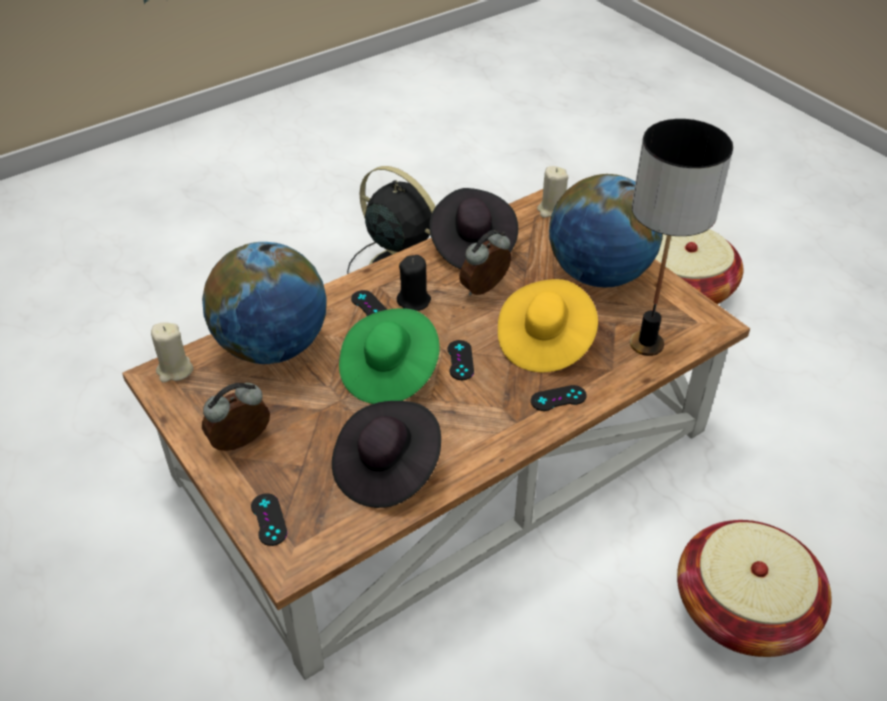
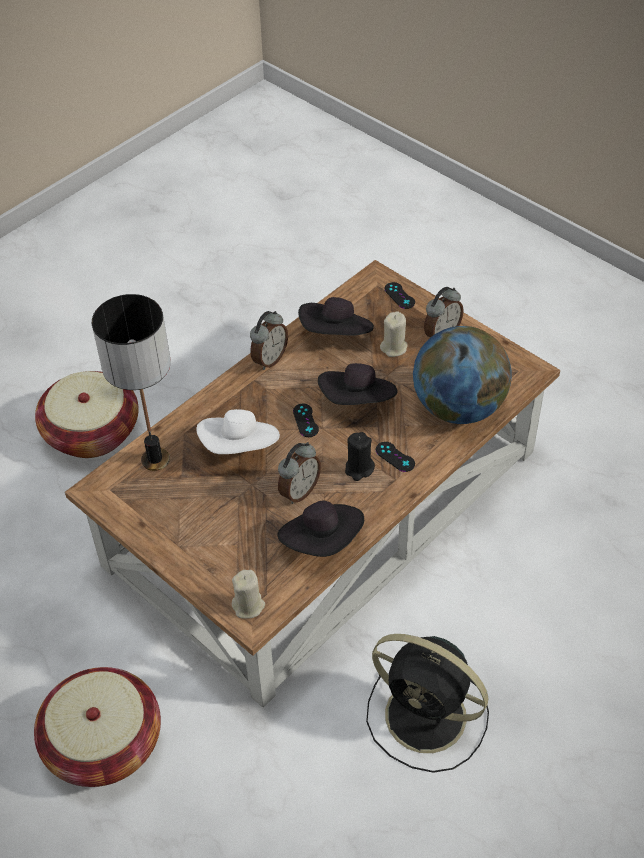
camera: 170 degrees right, 5 degrees up
(175, 370) = (521, 376): beige candle -> beige candle (394, 347)
(389, 373) = (358, 401): green hat -> black hat
(491, 448) = (269, 359): none -> alarm clock
(544, 342) = (240, 447): yellow hat -> white hat
(558, 398) = (225, 402): black game controller -> none
(599, 274) = (196, 527): globe -> none

